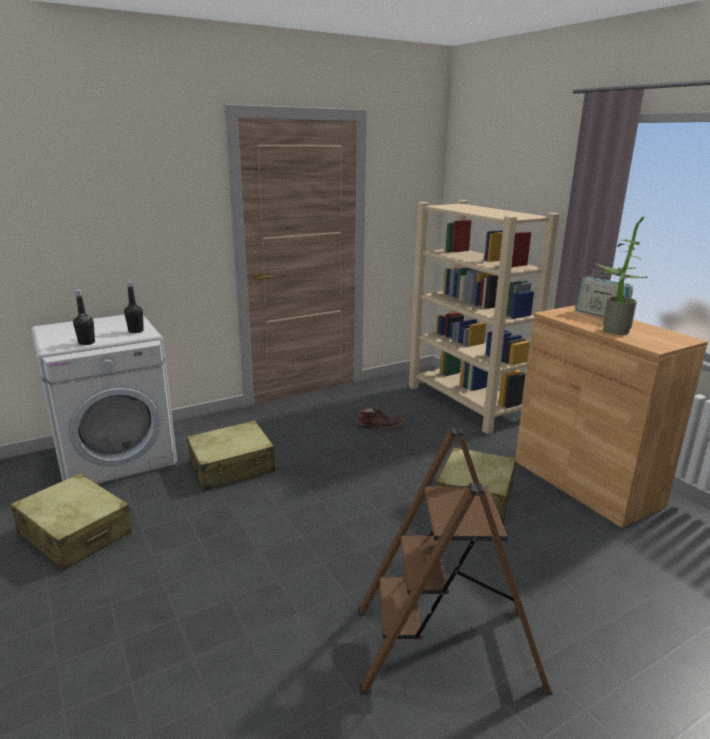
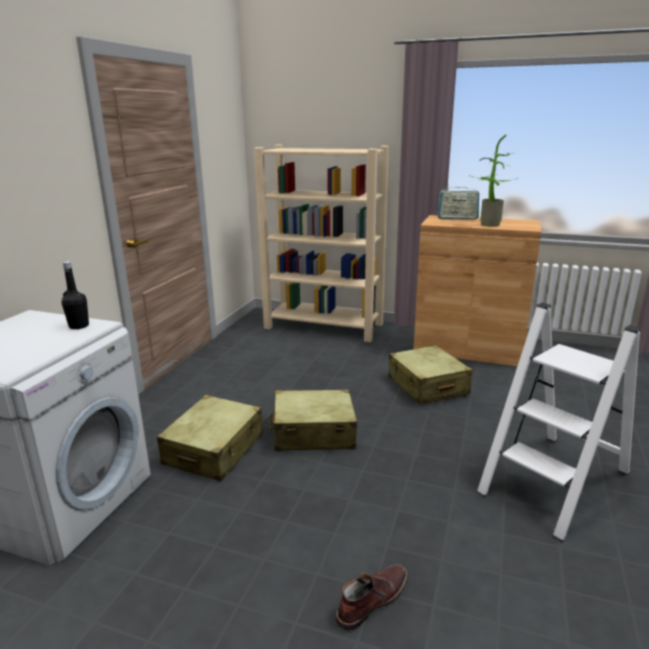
camera: 40 degrees left, 0 degrees up
(75, 533) = (145, 594): beige suitcase -> beige suitcase (313, 433)
(86, 343) = (45, 353): black bottle -> none
(380, 425) = (288, 364): brown boot -> brown boot (371, 600)
(450, 648) = (556, 481): brown step ladder -> white step ladder

